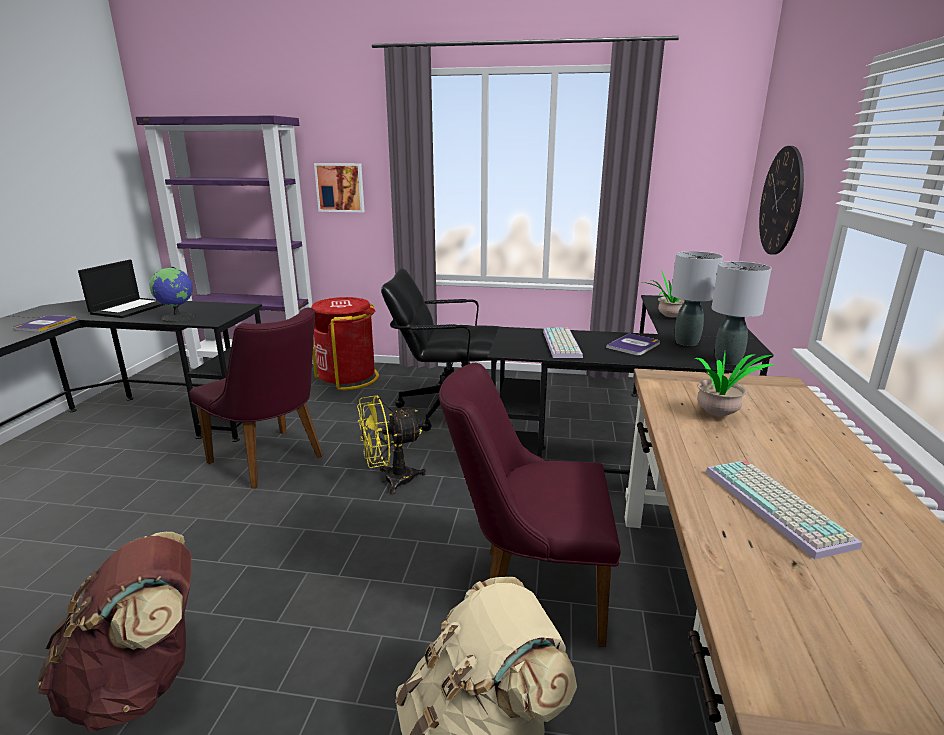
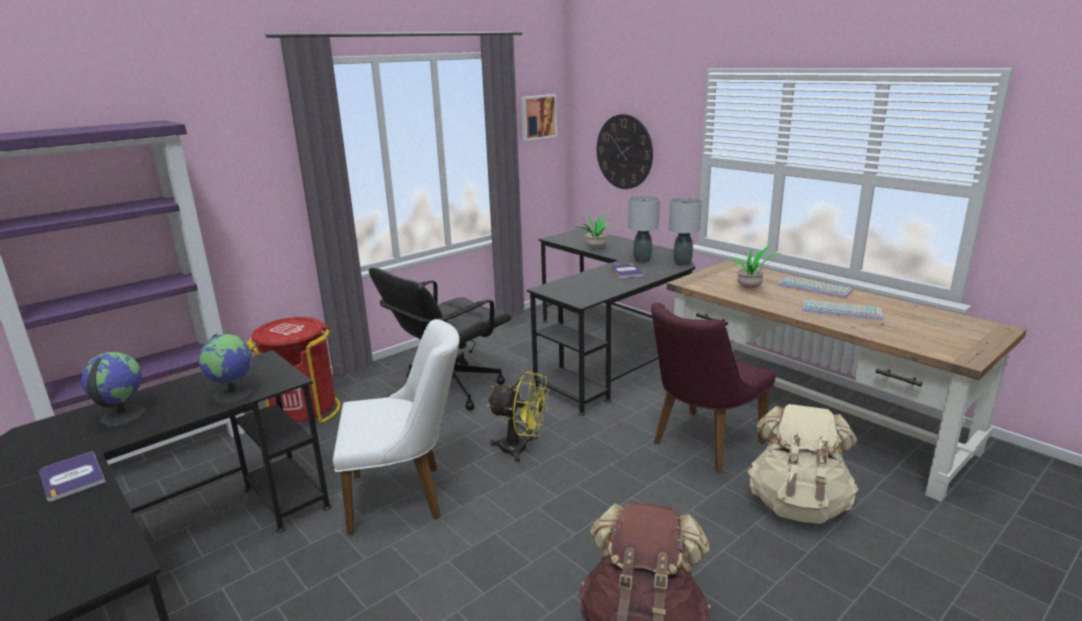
camera: 50 degrees left, 0 degrees up
(131, 308) = (122, 416): laptop -> globe
(273, 462) = (407, 496): purple chair -> white chair
(340, 187) = (230, 196): picture -> picture (537, 117)
(391, 480) = (521, 449): yellow fan -> yellow fan turned 90 degrees counterclockwise
(563, 344) = (594, 285): keyboard -> keyboard (815, 288)

